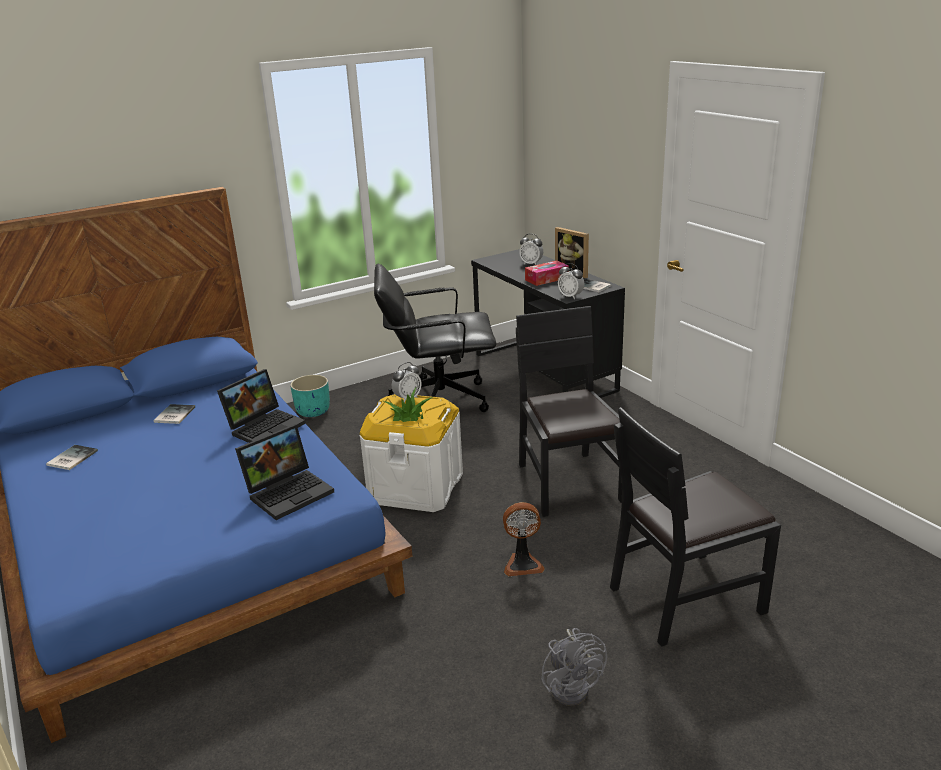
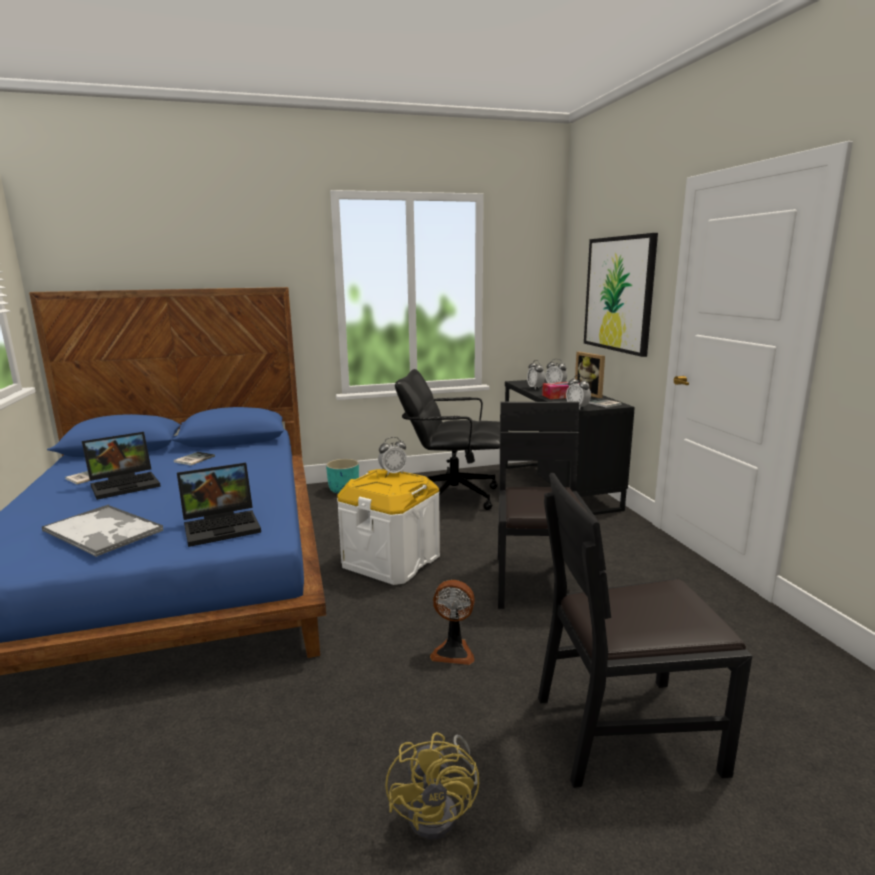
camera: 15 degrees right, 10 degrees down
(174, 520) = (104, 531): none -> tray
(266, 426) = (253, 475): laptop -> laptop (126, 484)
(408, 415) = (383, 485): potted plant -> none
(511, 268) = (535, 388): none -> alarm clock
(573, 685) = (440, 811): grey fan -> yellow fan
(597, 165) = (619, 294): none -> picture

